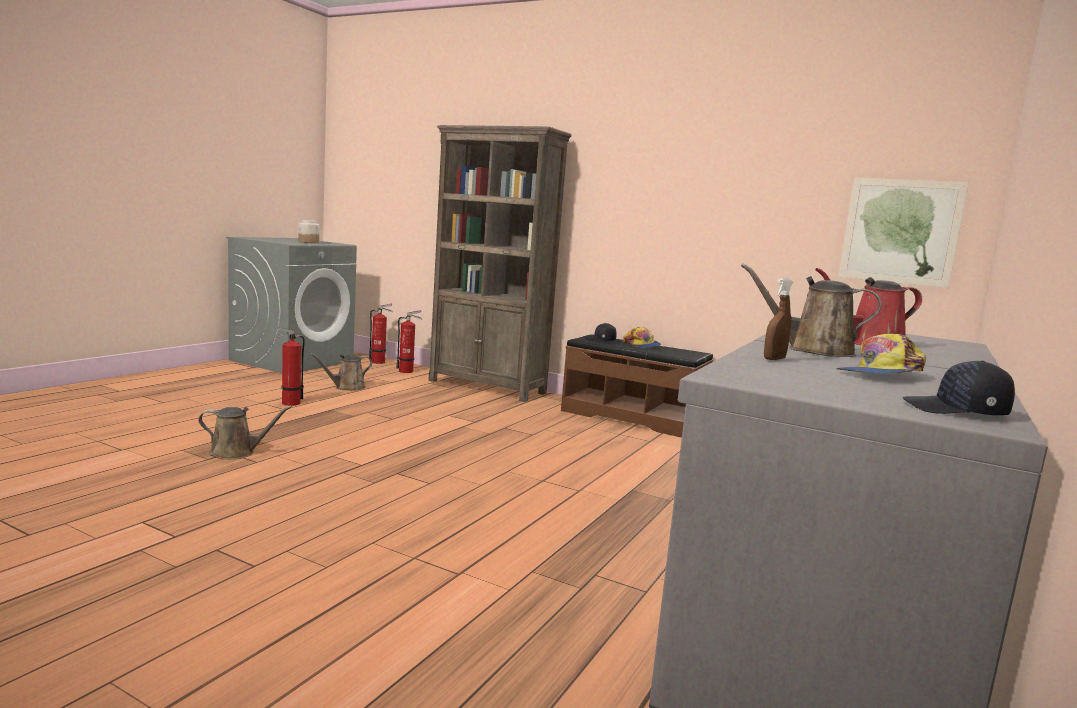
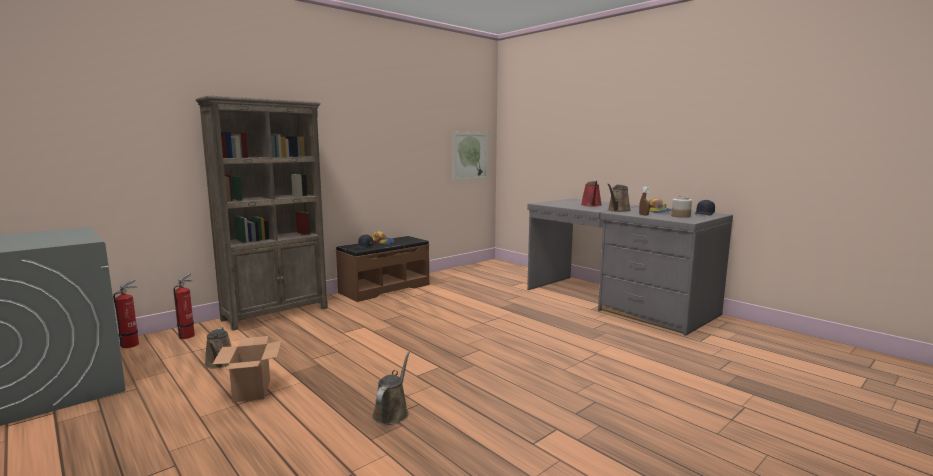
camera: 70 degrees left, 0 degrees up
(288, 403) = (252, 391): fire extinguisher -> cardboard box
(308, 242) = (59, 236): jar -> jar (681, 216)

